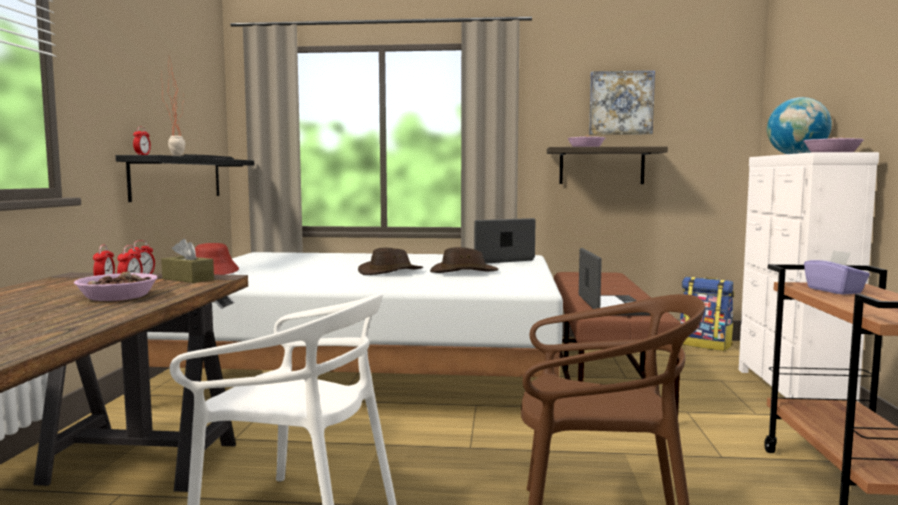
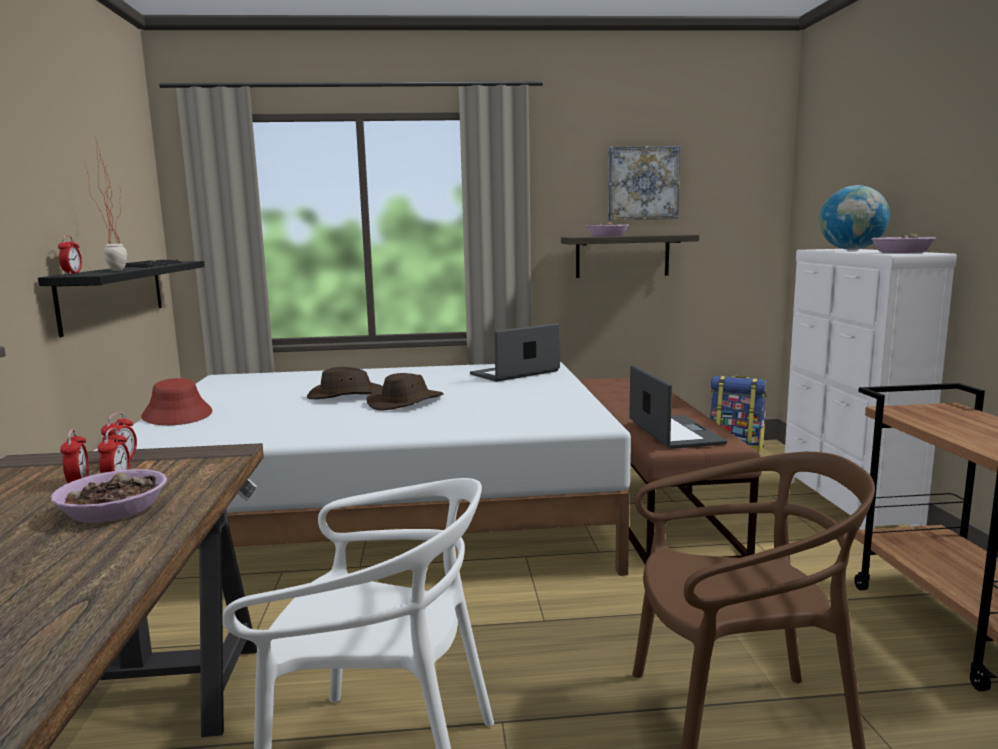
camera: 10 degrees left, 5 degrees up
(188, 279) = (188, 459): brown tissue box -> none
(463, 272) = (492, 396): brown hat -> brown hat (346, 395)
(834, 291) = (940, 419): purple tissue box -> none

